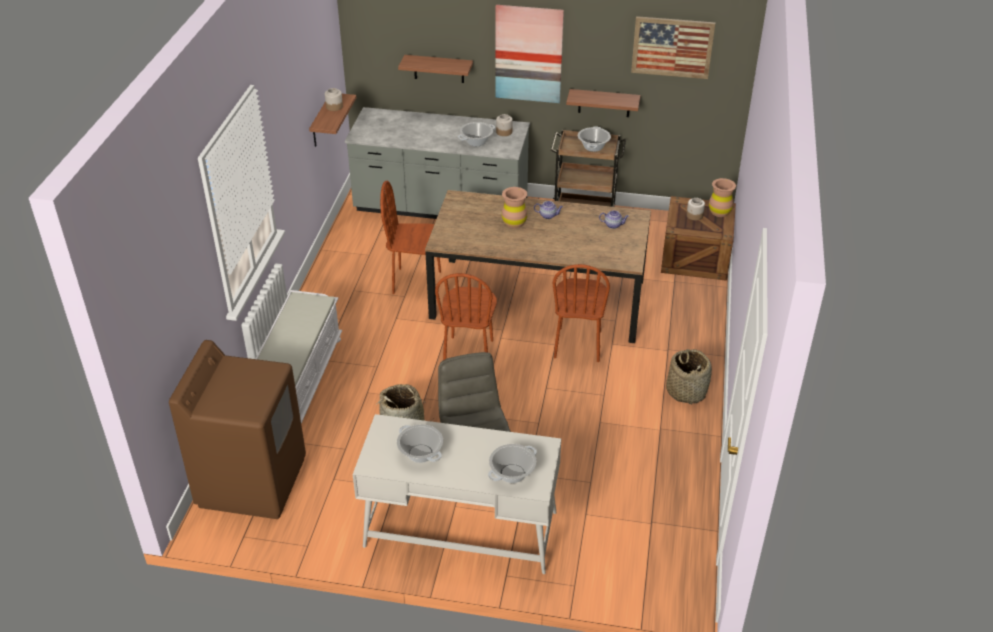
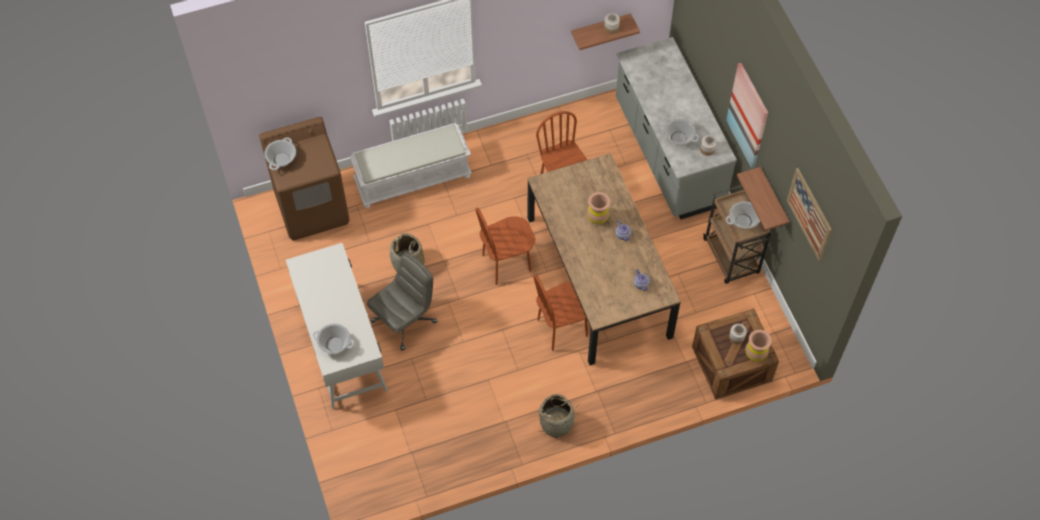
camera: 60 degrees right, 20 degrees up
(420, 453) = (323, 286): cooking pot -> cooking pot (282, 159)
(439, 69) = (710, 63): shelf -> none

